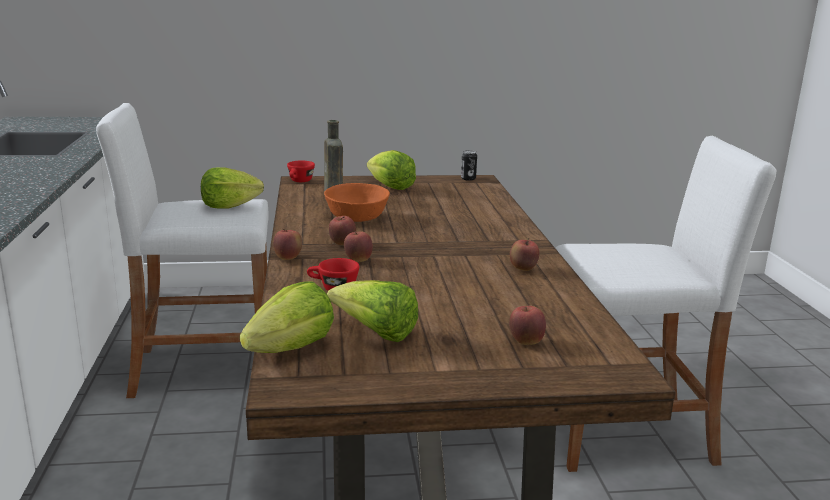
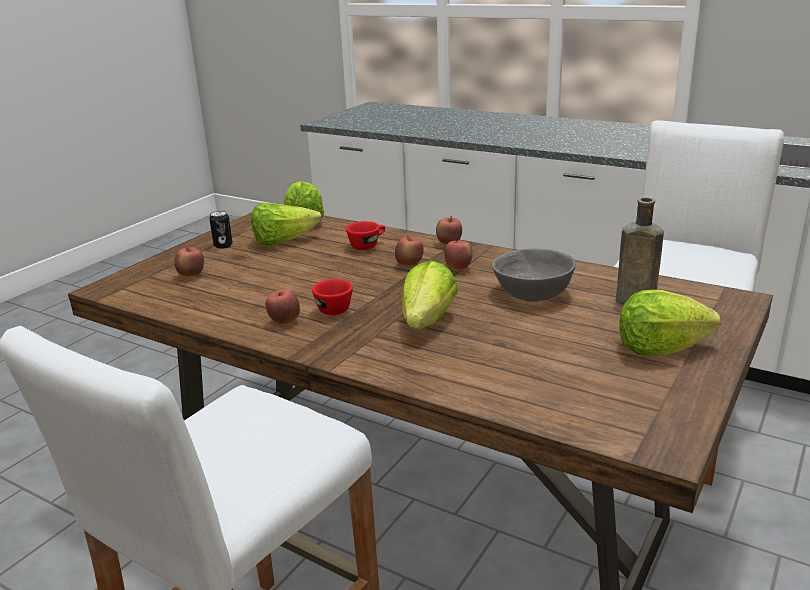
camera: 130 degrees right, 5 degrees up
(229, 206) = (684, 267): lettuce -> lettuce (427, 321)
(299, 181) = (729, 298): red cup -> red cup (330, 308)
(357, 218) = (532, 293): orange bowl -> grey bowl
(468, 178) = (675, 436): can -> can (223, 245)

